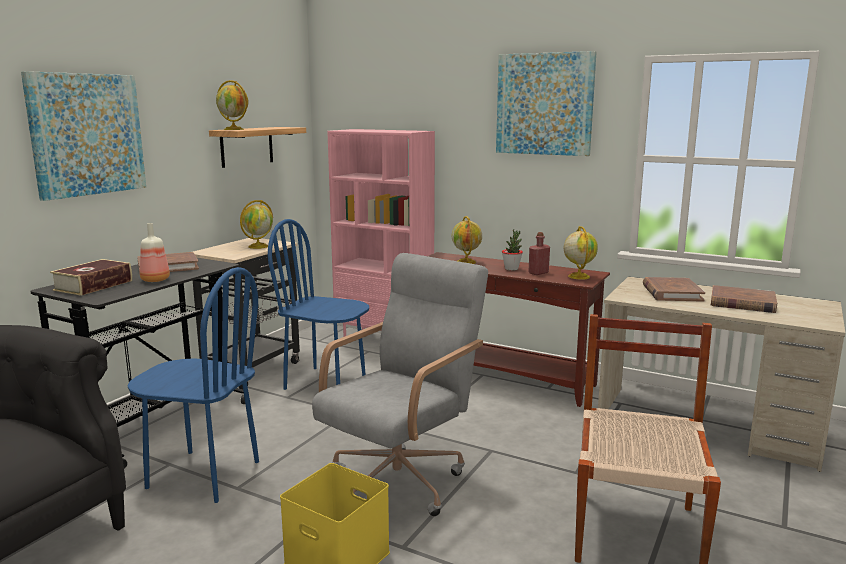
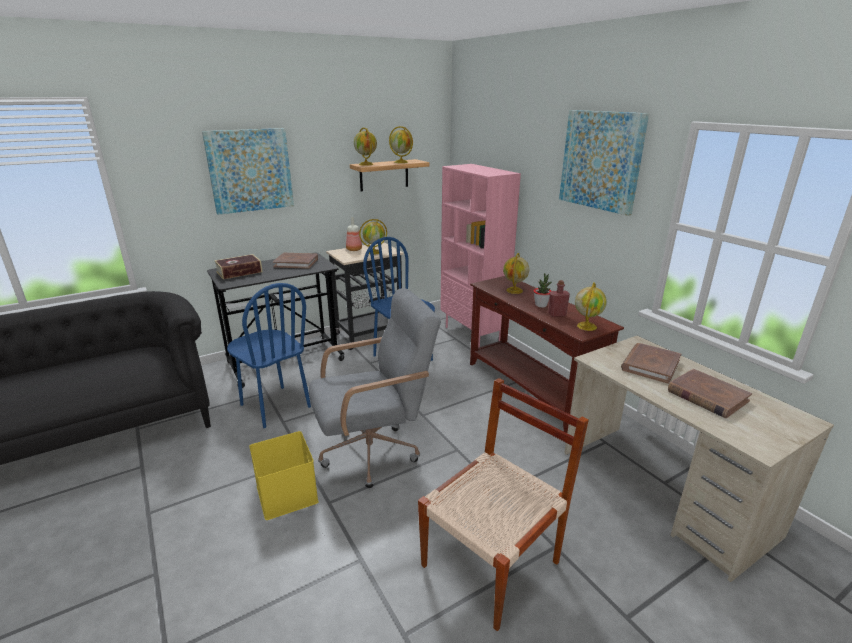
camera: 30 degrees right, 10 degrees up
(154, 280) = (273, 274): bottle -> bottle (353, 250)
(273, 128) = (401, 162): none -> globe

